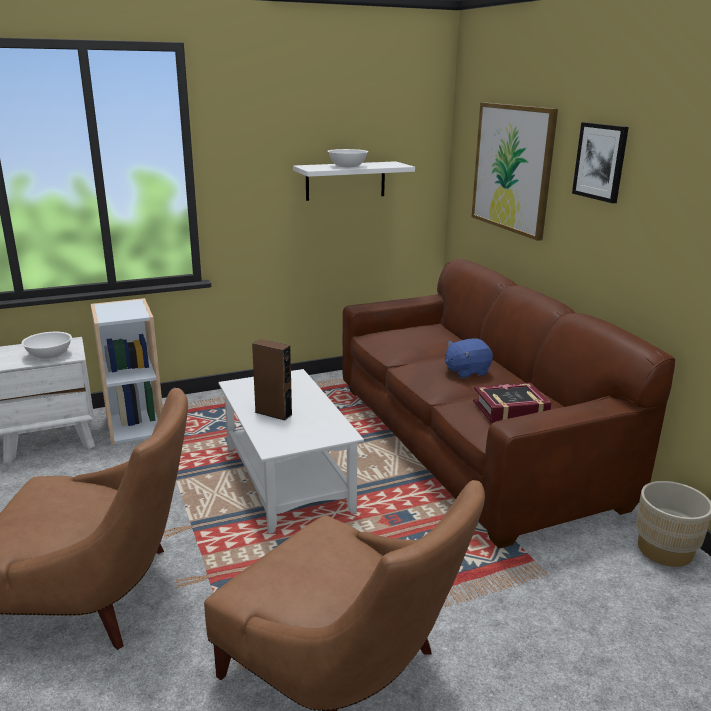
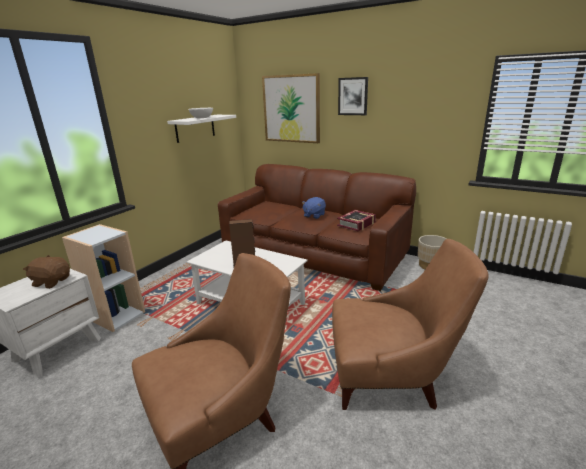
camera: 35 degrees left, 0 degrees up
(49, 355) = (51, 282): white bowl -> brown plush toy

